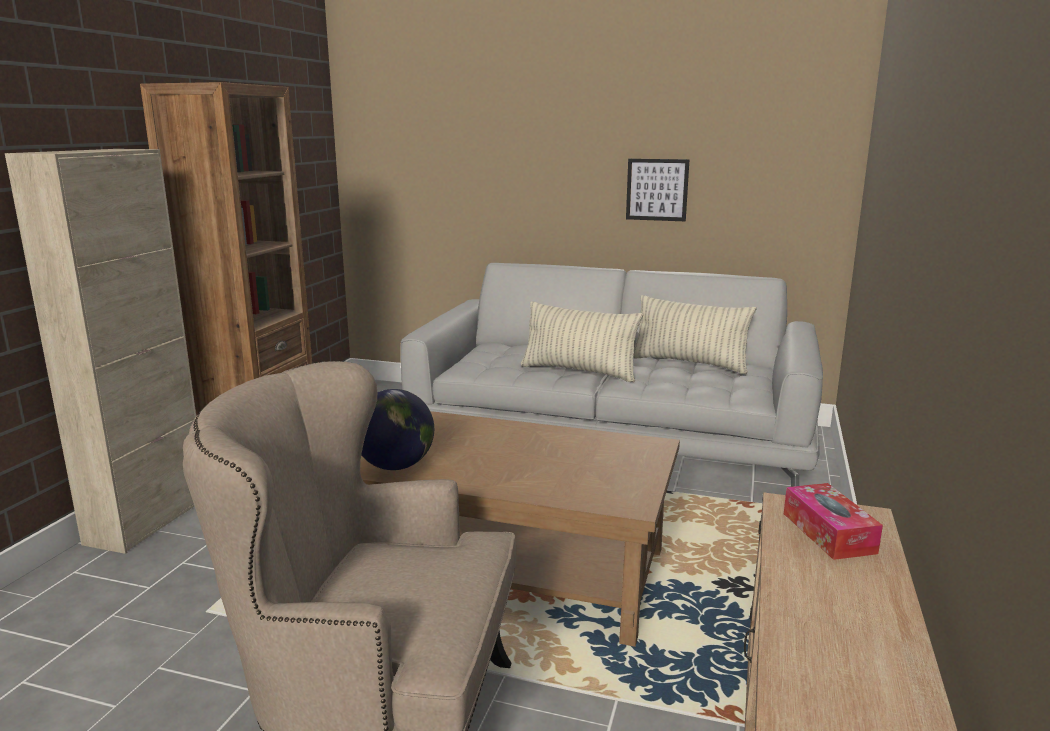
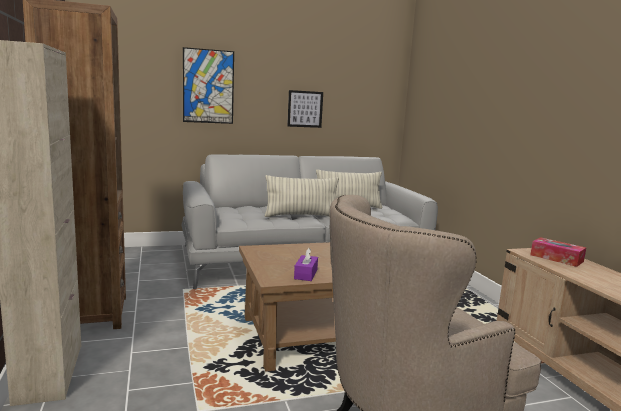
camera: 35 degrees left, 5 degrees down
(395, 466) = (306, 274): globe -> purple tissue box
(503, 158) = (208, 86): none -> picture

